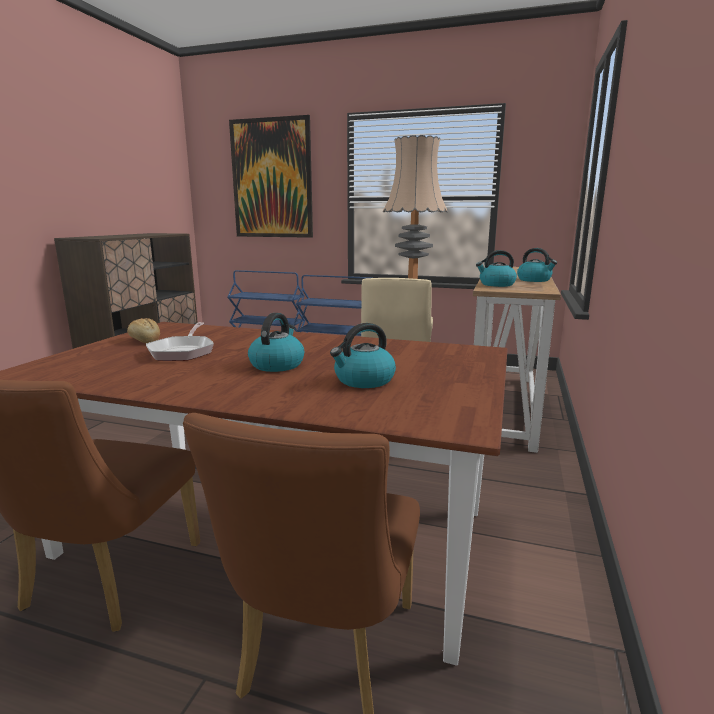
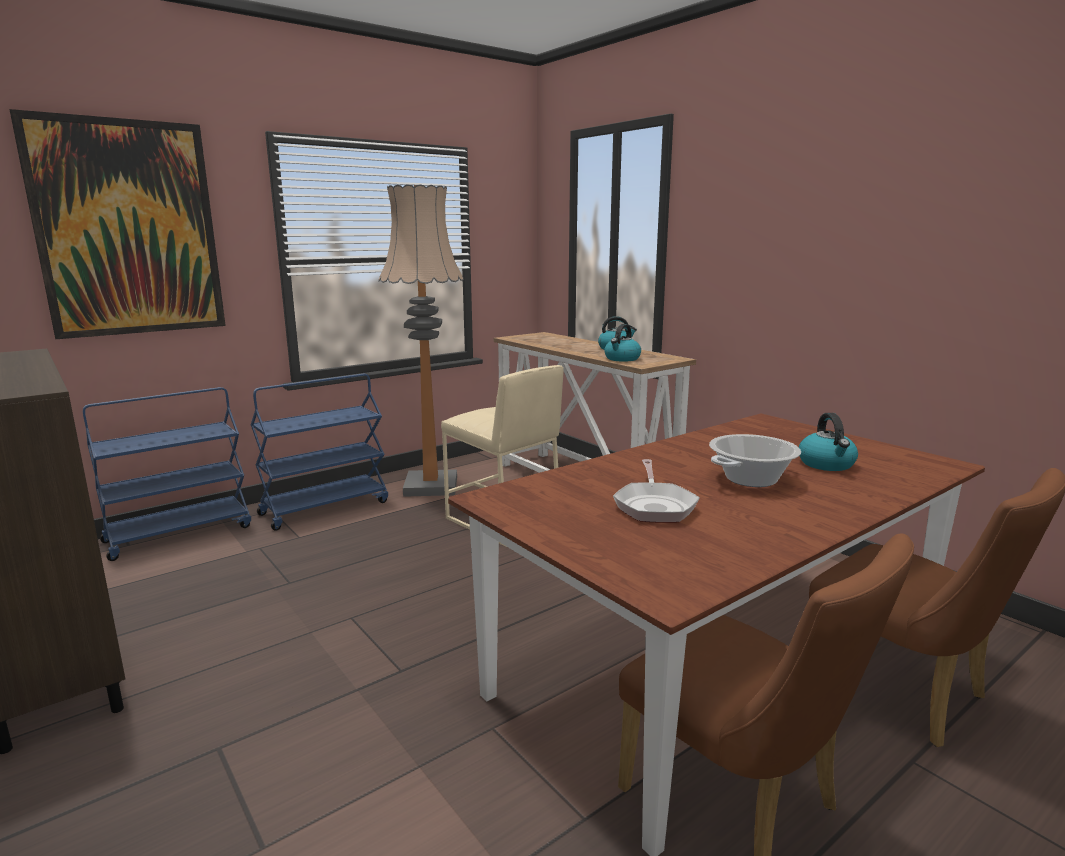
camera: 55 degrees left, 0 degrees up
(145, 340) = (565, 516): bread -> none
(183, 351) = (654, 505): frying pan -> frying pan turned 60 degrees clockwise
(277, 364) = (751, 479): kettle -> cooking pot

